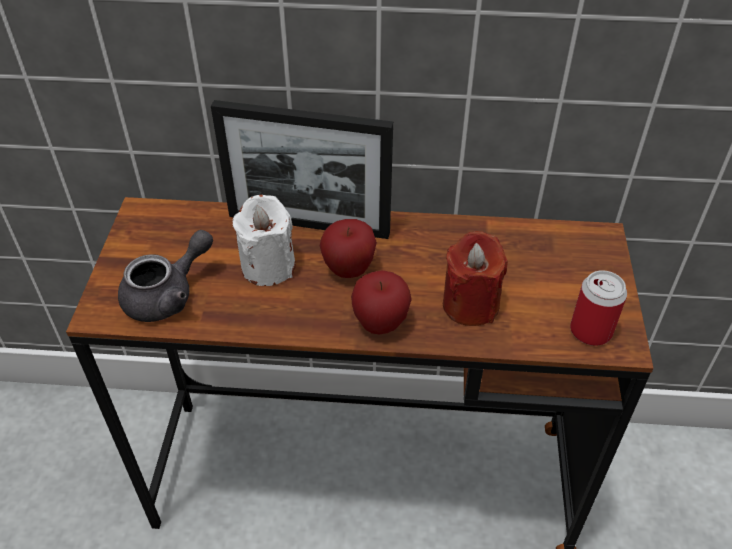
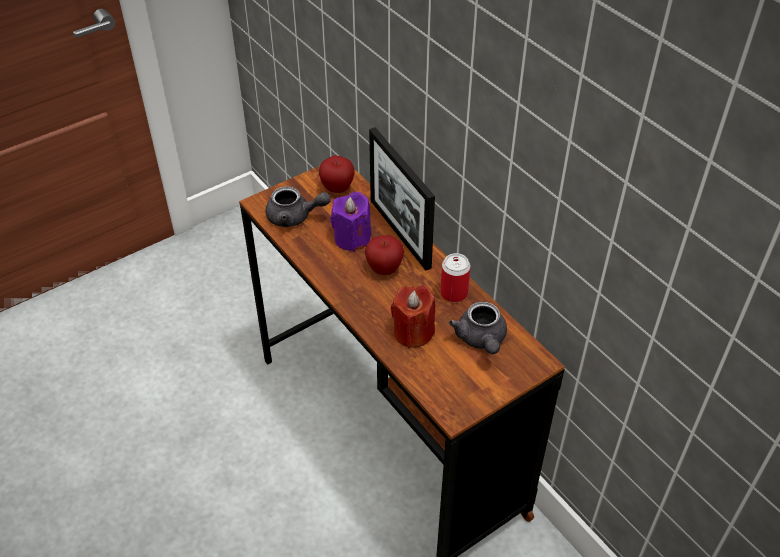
camera: 50 degrees right, 0 degrees up
(268, 266) = (352, 238): white candle -> purple candle
(380, 324) = (360, 304): apple -> apple (337, 189)
(533, 258) = (481, 340): none -> grey teapot
(590, 331) = (450, 394): can -> can (454, 293)

